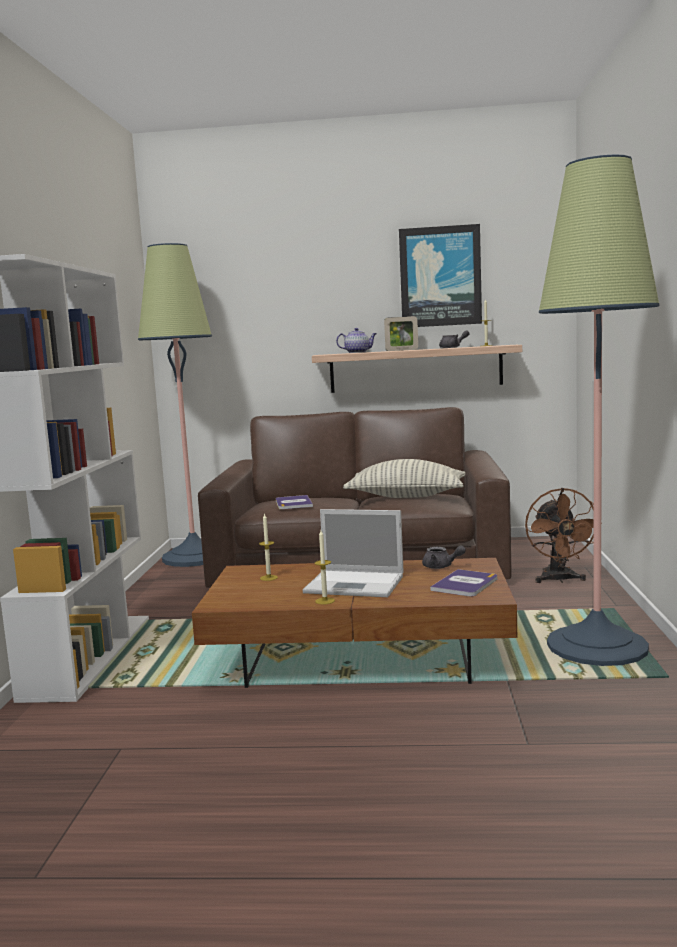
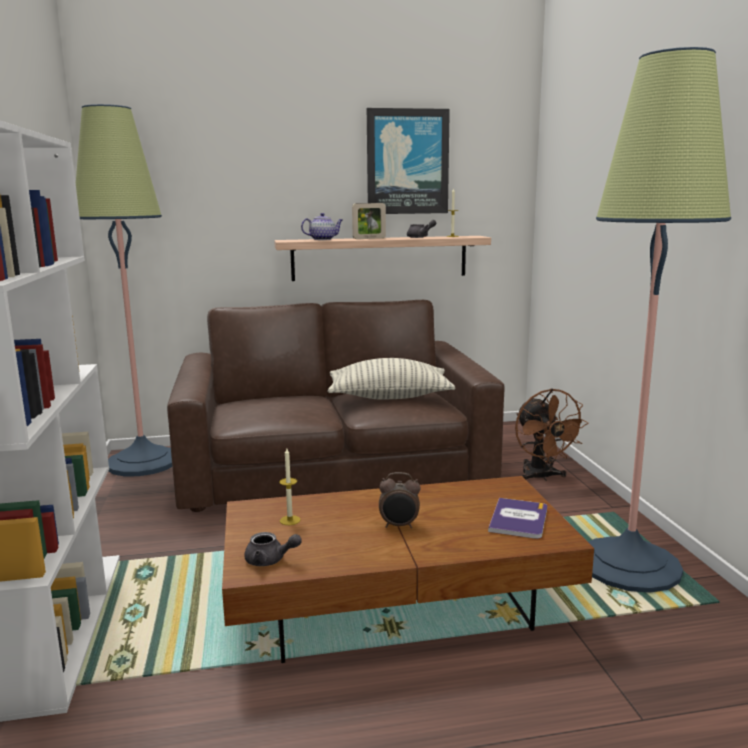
camera: 15 degrees left, 5 degrees up
(293, 503) = (273, 410): book -> none
(325, 601) = (379, 556): candle -> none
(356, 584) = (399, 526): laptop -> alarm clock
(441, 567) = (475, 493): grey teapot -> grey teapot (270, 560)

